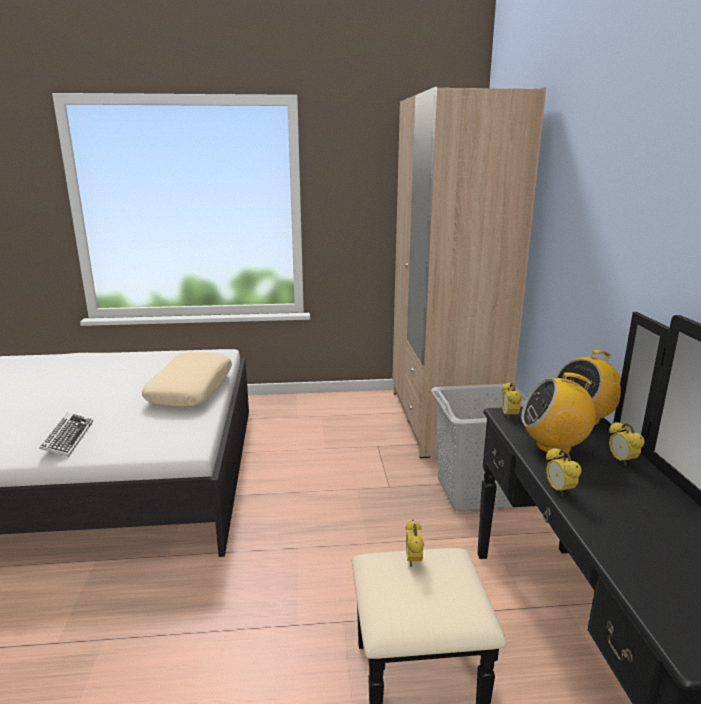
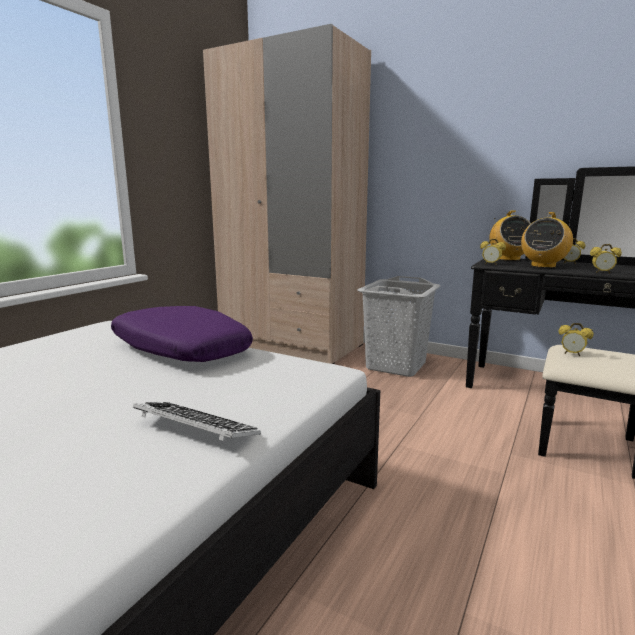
camera: 55 degrees left, 5 degrees down
(190, 389) = (180, 349): beige pillow -> purple pillow

